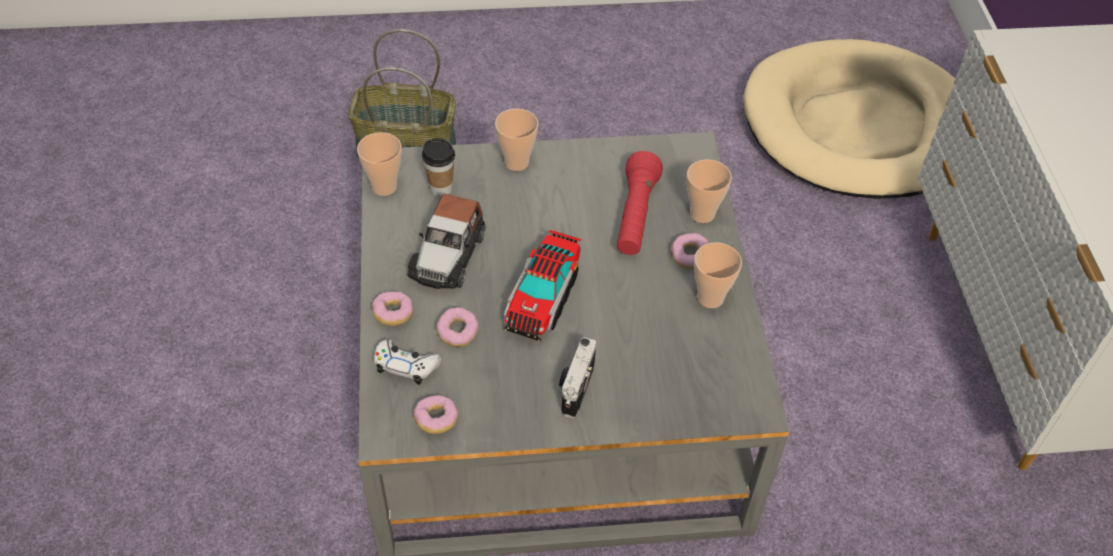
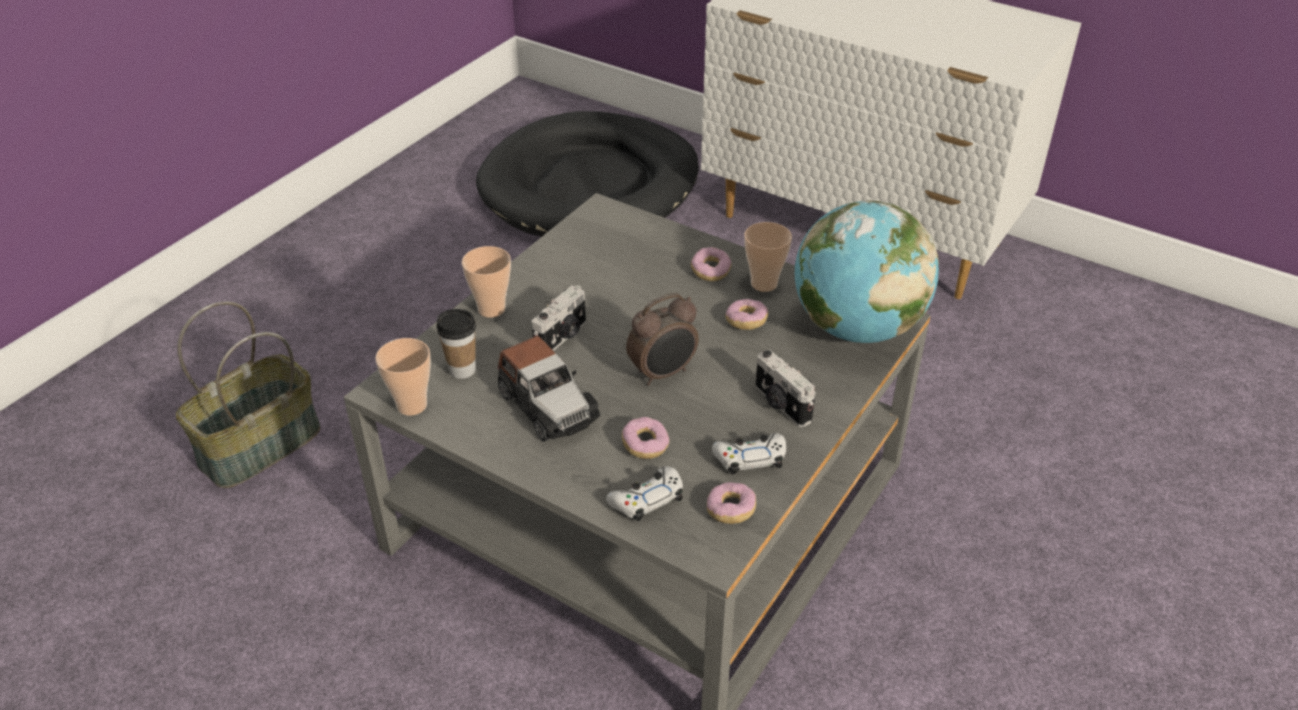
camera: 50 degrees left, 10 degrees down
(393, 314) = (576, 478): donut -> donut (746, 322)
(499, 401) = (750, 458): none -> white game controller
(525, 218) = (562, 337): none -> camera
(542, 298) = (663, 373): toy truck -> alarm clock
(635, 216) = (635, 276): red flashlight -> none
(702, 214) = (674, 242): cup -> none
(717, 388) = (856, 327): none -> globe
(859, 127) = (590, 185): beige dog bed -> black dog bed

